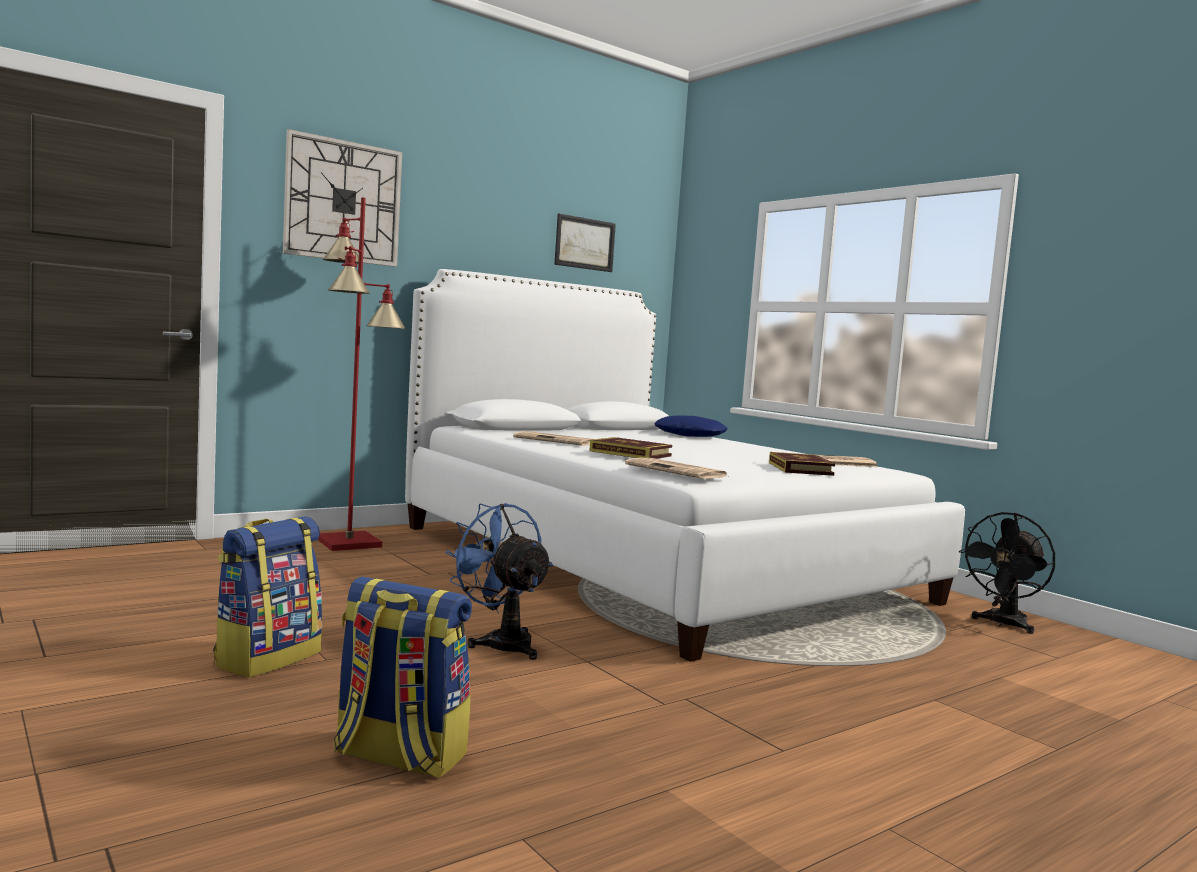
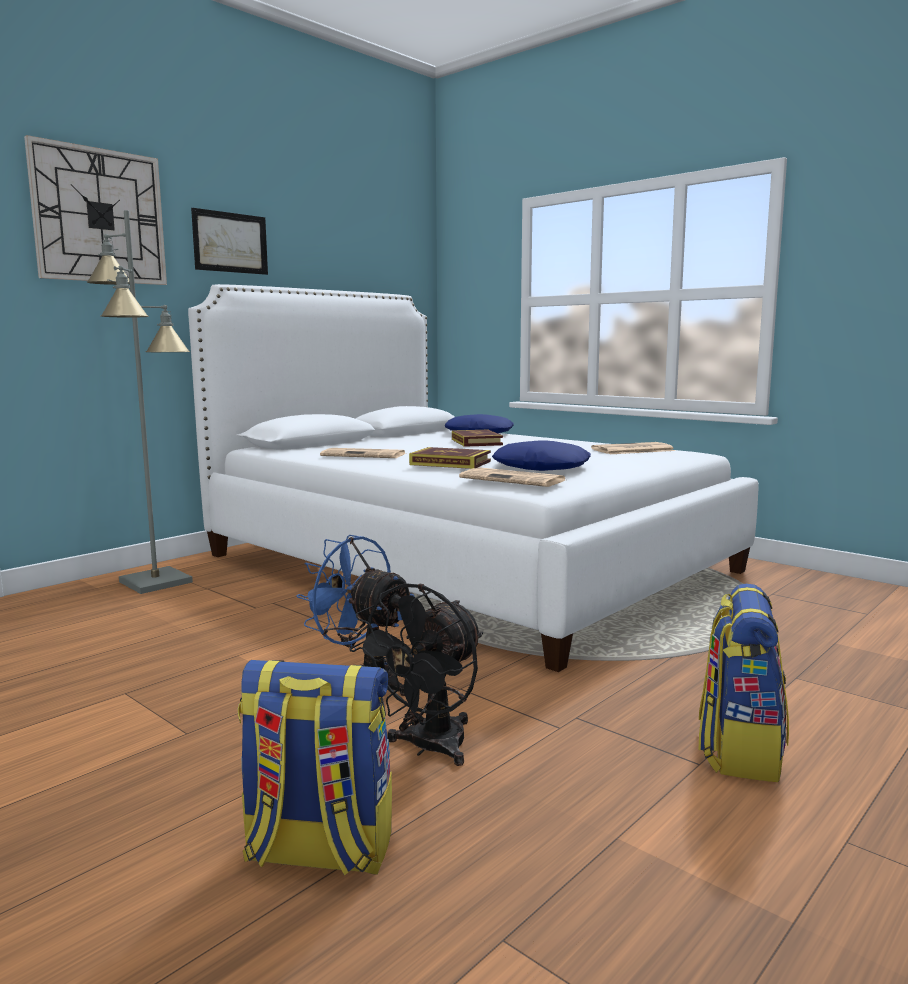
camera: 10 degrees left, 5 degrees up
(267, 658) = (118, 743): backpack -> backpack (739, 750)
(349, 543) = (156, 581): red floor lamp -> grey floor lamp
(585, 243) = (352, 249): picture -> picture (230, 242)
(719, 466) = (542, 467): none -> blue pillow
(800, 469) = (614, 461): book -> book (476, 442)
(1003, 624) = (802, 585): black fan -> black fan (428, 748)

